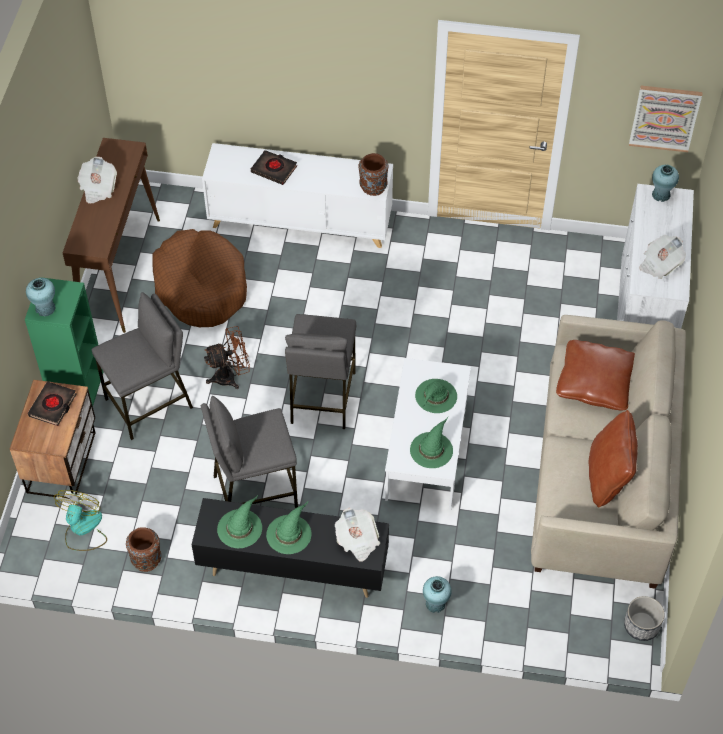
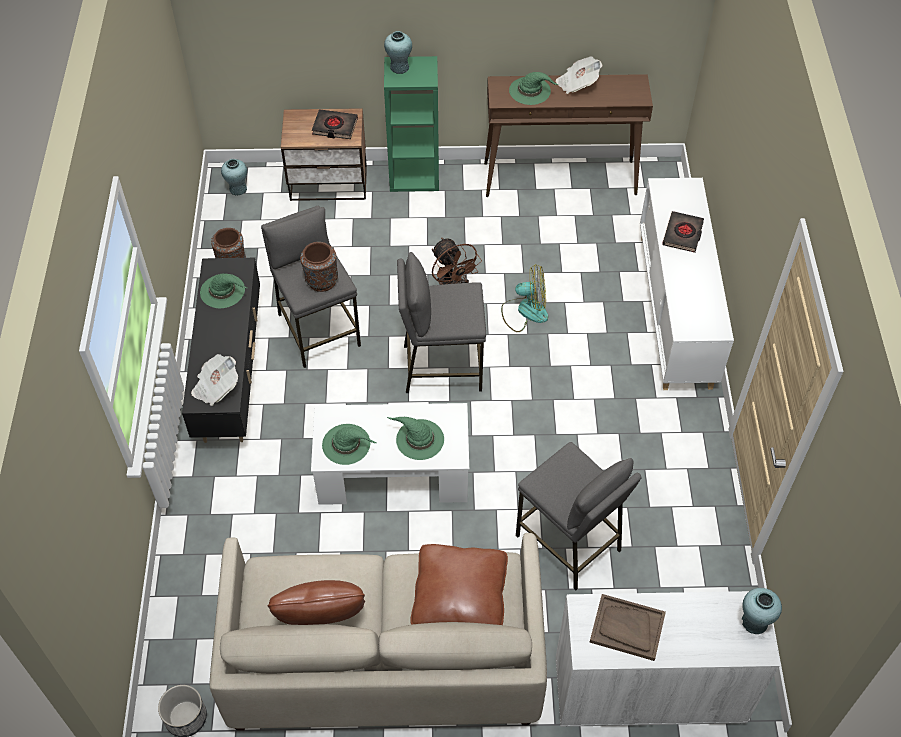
camera: 80 degrees right, 0 degrees up
(83, 529) = (259, 212): fan -> fan (525, 311)
(149, 404) = (405, 231): grey stool -> grey stool (568, 543)
(201, 287) = (559, 243): brown dog bed -> none
(289, 533) = (220, 330): green hat -> green hat (530, 90)
(373, 187) = (688, 326): brown vase -> brown vase (321, 281)
(435, 604) = (201, 504): turquoise vase -> turquoise vase (238, 189)
(659, 264) = (627, 628): newspaper -> brown tray
(664, 118) = (832, 567): picture -> none

